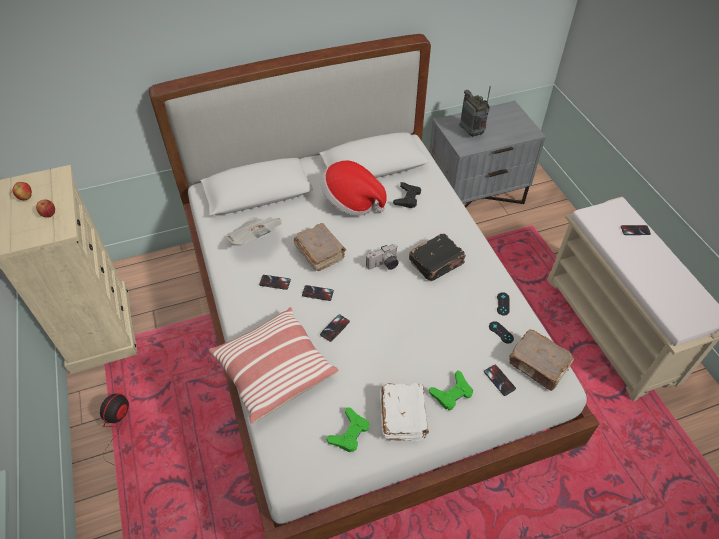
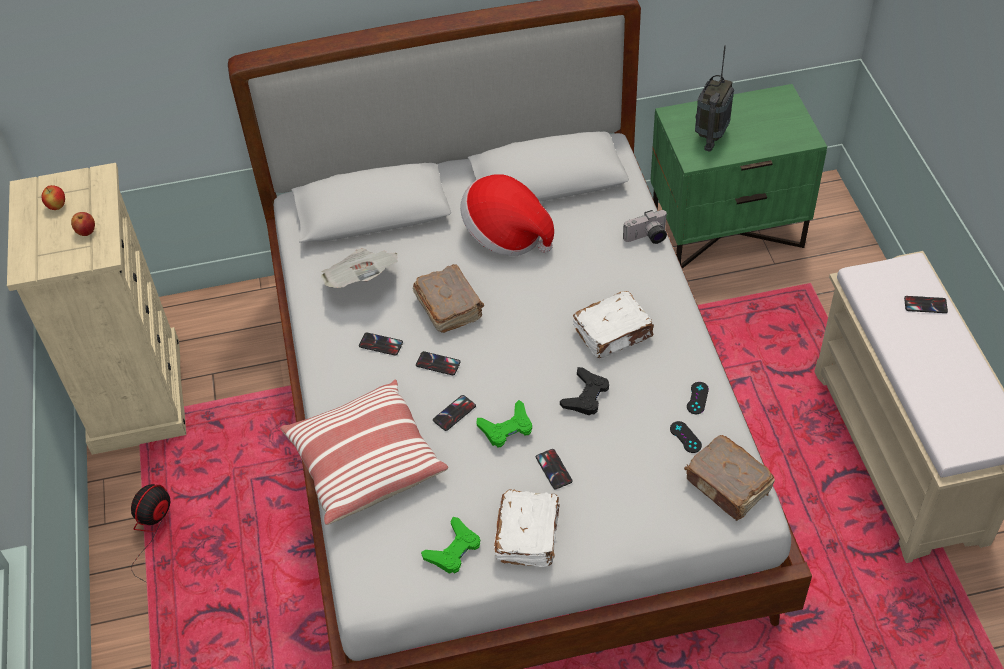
camera: 10 degrees right, 0 degrees up
(384, 265) = (537, 331): camera -> camera (647, 238)
(407, 198) = (589, 233): black game controller -> black game controller (586, 395)
(437, 263) = (614, 333): black book -> white book
(452, 393) = (599, 512): green game controller -> green game controller (506, 428)
(471, 133) = (711, 134): radio -> radio turned 135 degrees counterclockwise
(475, 195) = (727, 229): grey nightstand -> green nightstand
(499, 380) = (669, 500): phone -> phone (554, 469)

